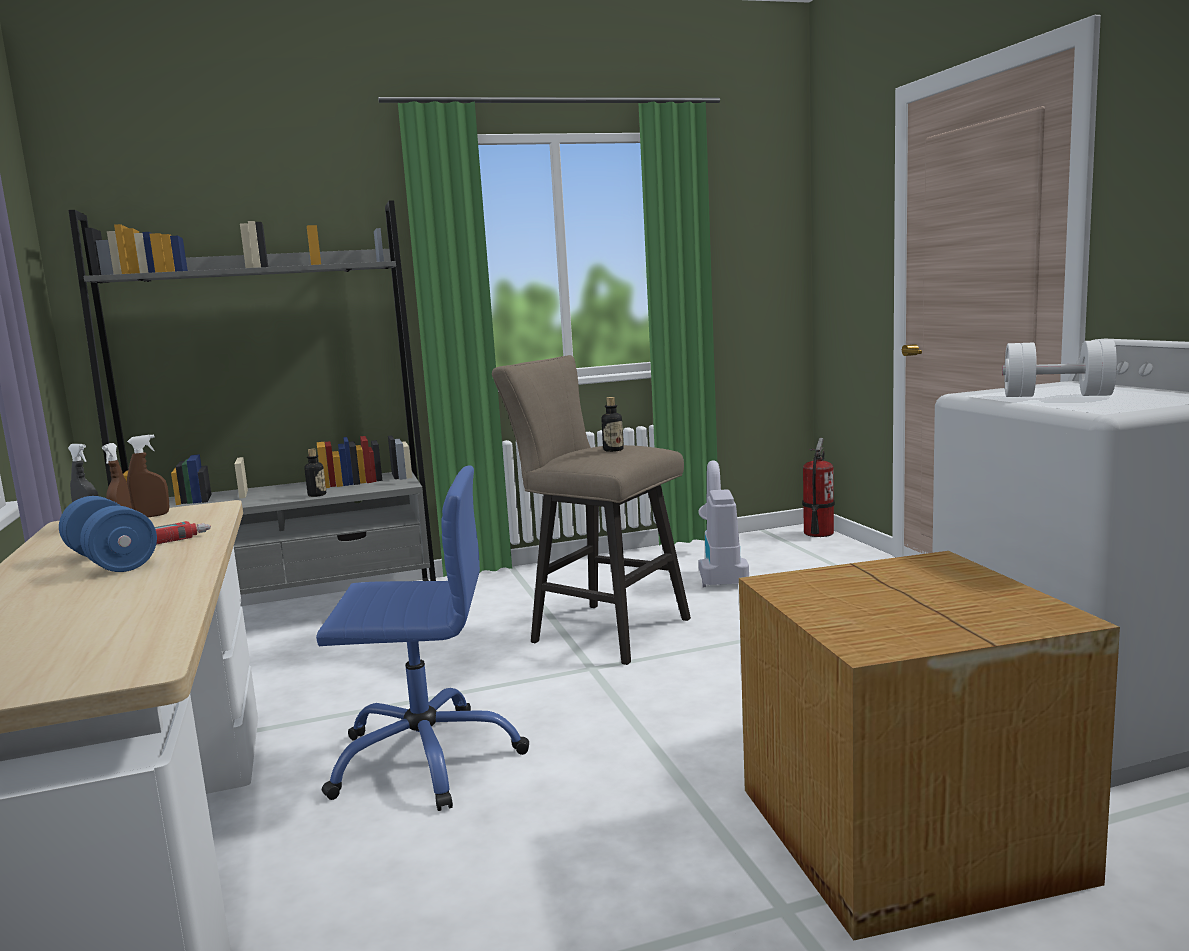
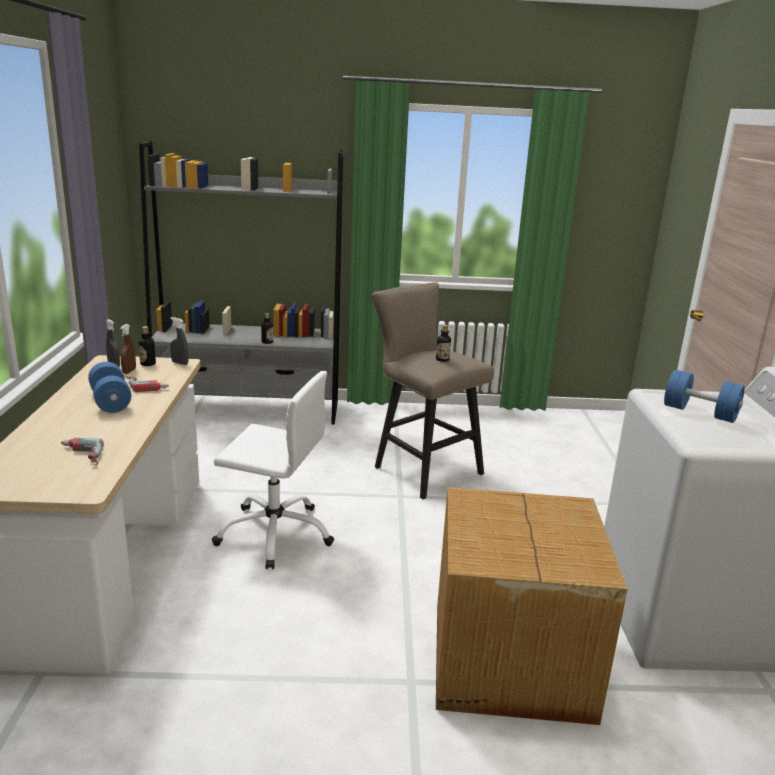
camera: 15 degrees right, 10 degrees up
(94, 630) = (80, 457): none -> power drill
(152, 516) = (148, 364): brown spray bottle -> bottle
(209, 507) = (180, 363): none -> grey spray bottle
(425, 758) = (275, 533): blue office chair -> white office chair
(719, 571) = (528, 439): vacuum cleaner -> none
(818, 533) = (620, 422): fire extinguisher -> none
(1056, 396) = (699, 413): white dumbbell -> blue dumbbell

